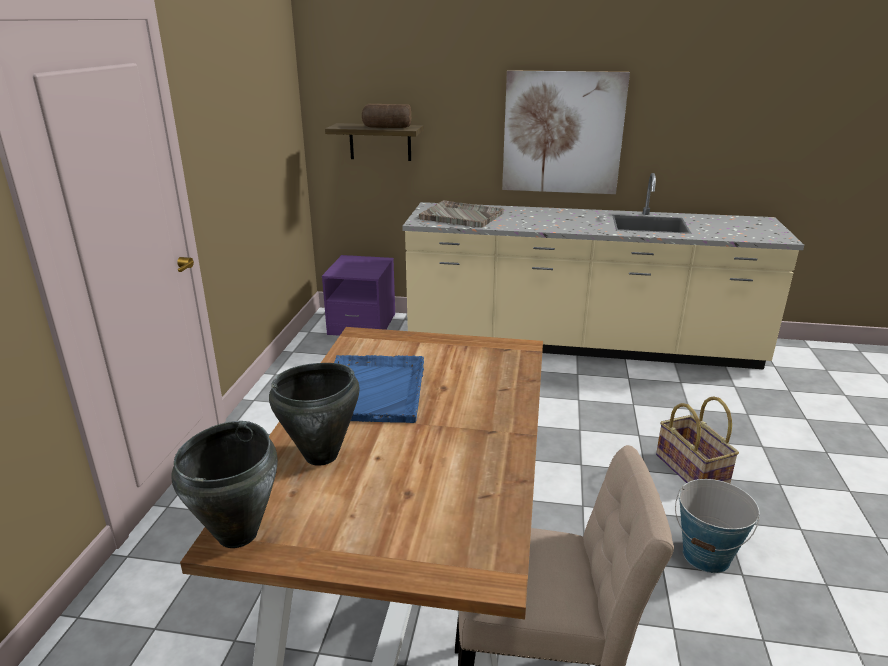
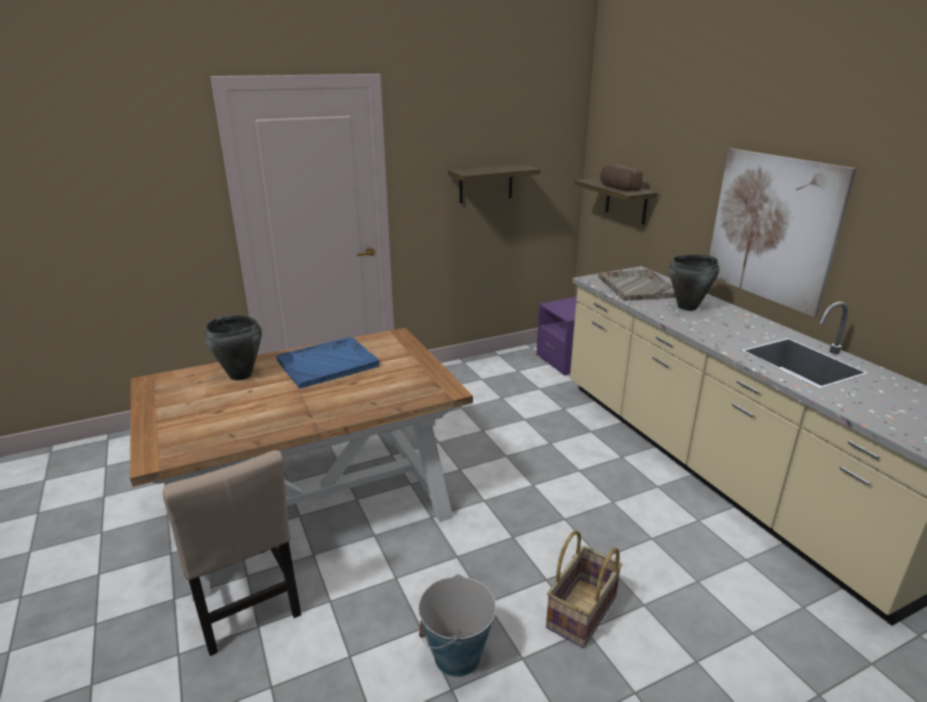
camera: 55 degrees right, 0 degrees up
(239, 534) = (157, 382): black cooking pot -> black cooking pot (687, 307)
(251, 146) = (486, 183): none -> shelf

